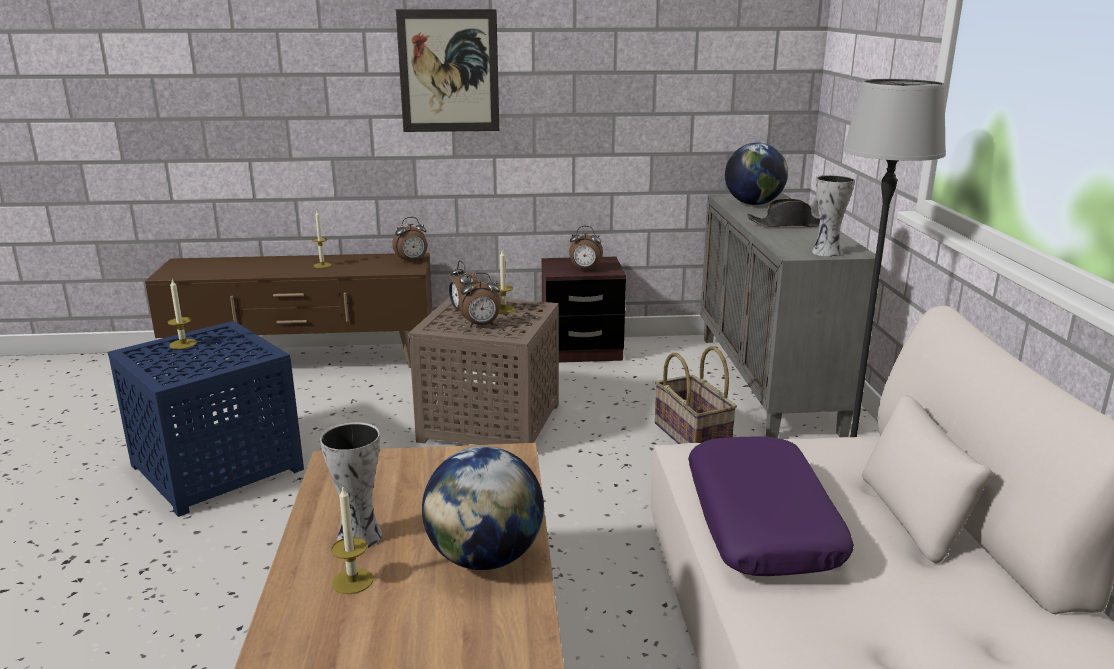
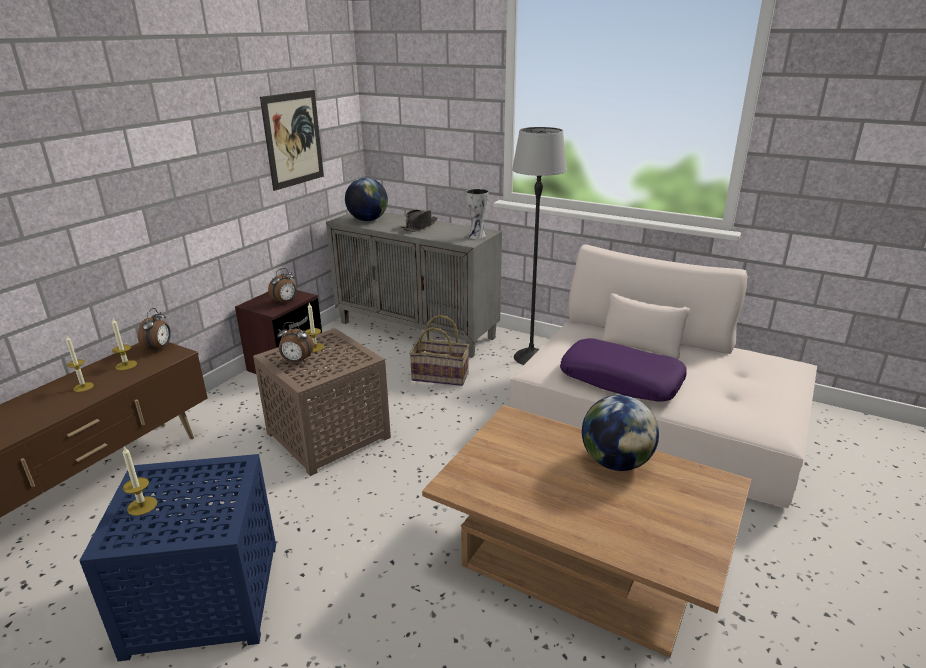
camera: 55 degrees left, 5 degrees up
(352, 581) = (606, 516): candle -> candle (126, 365)
(361, 537) = (559, 500): vase -> none
(449, 71) = (133, 167): picture -> picture (293, 139)
(481, 325) = (330, 363): alarm clock -> none

